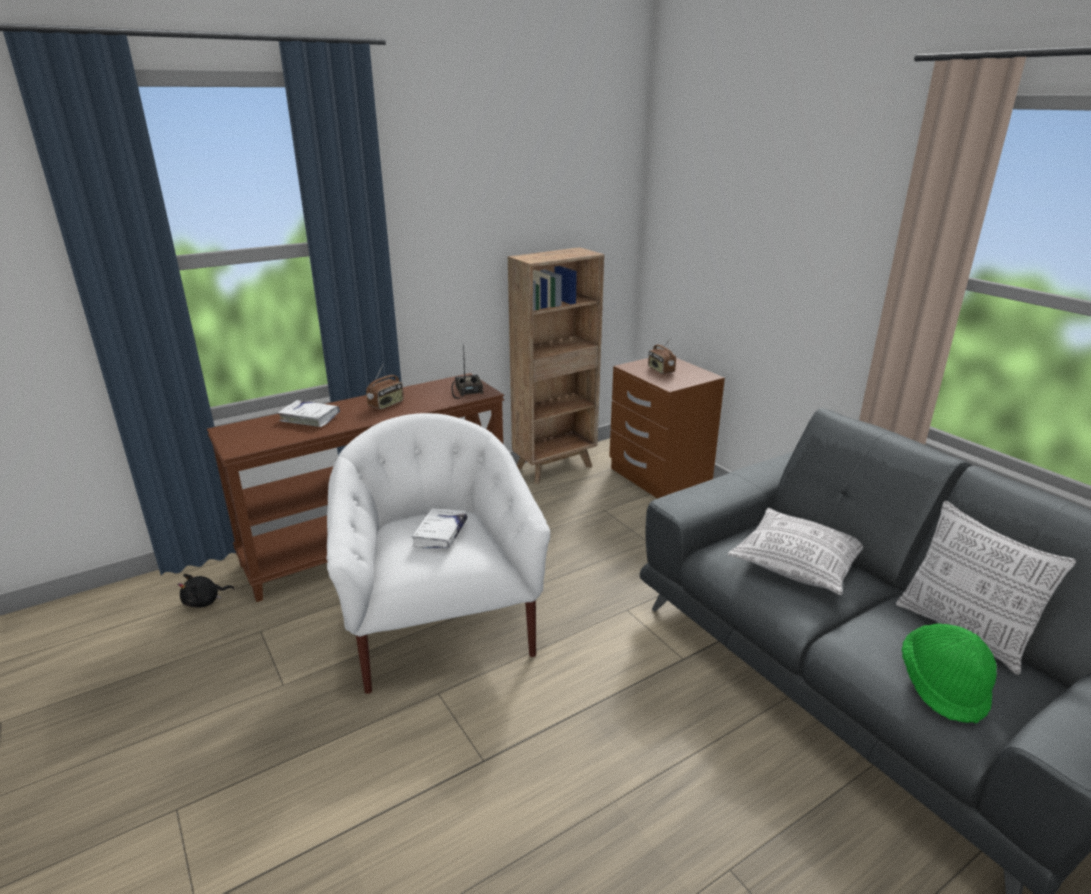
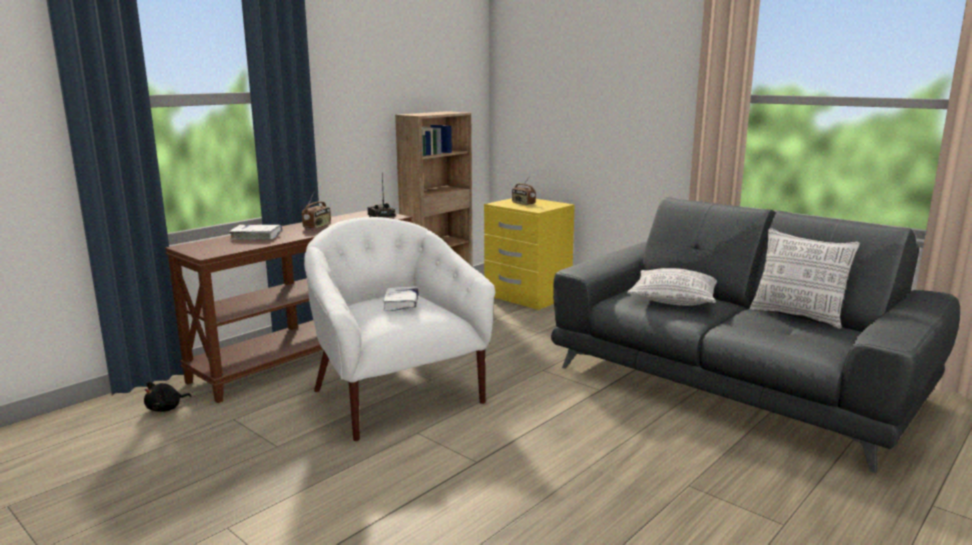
camera: 15 degrees left, 10 degrees down
(658, 477) = (527, 296): brown nightstand -> yellow nightstand
(943, 686) = (798, 338): green hat -> none

